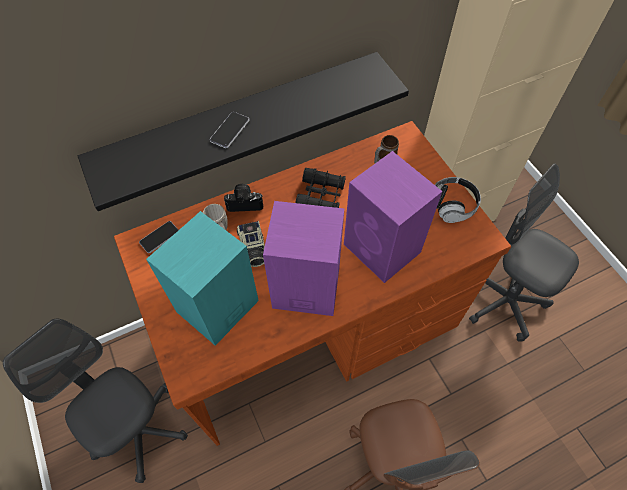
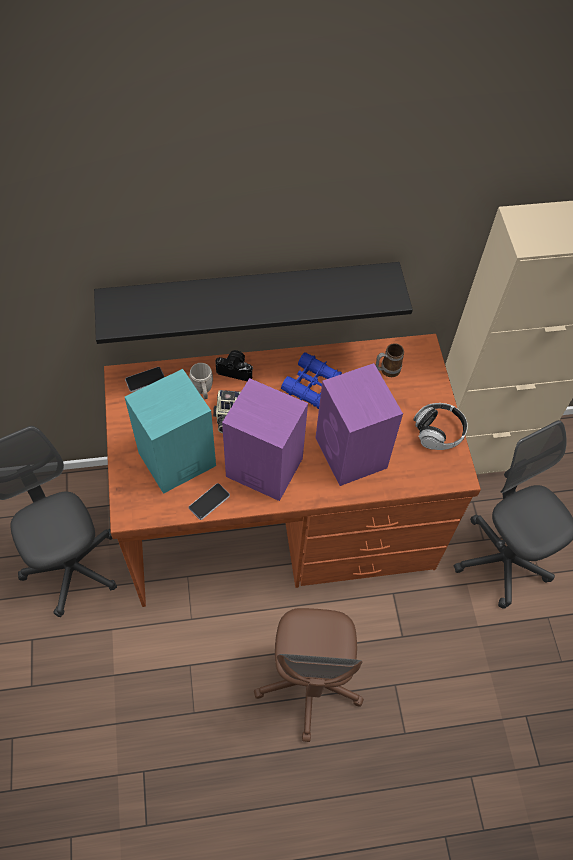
camera: 15 degrees right, 0 degrees up
(230, 130) = (232, 303): phone -> phone (209, 501)
(321, 196) = (311, 385): black binoculars -> blue binoculars

